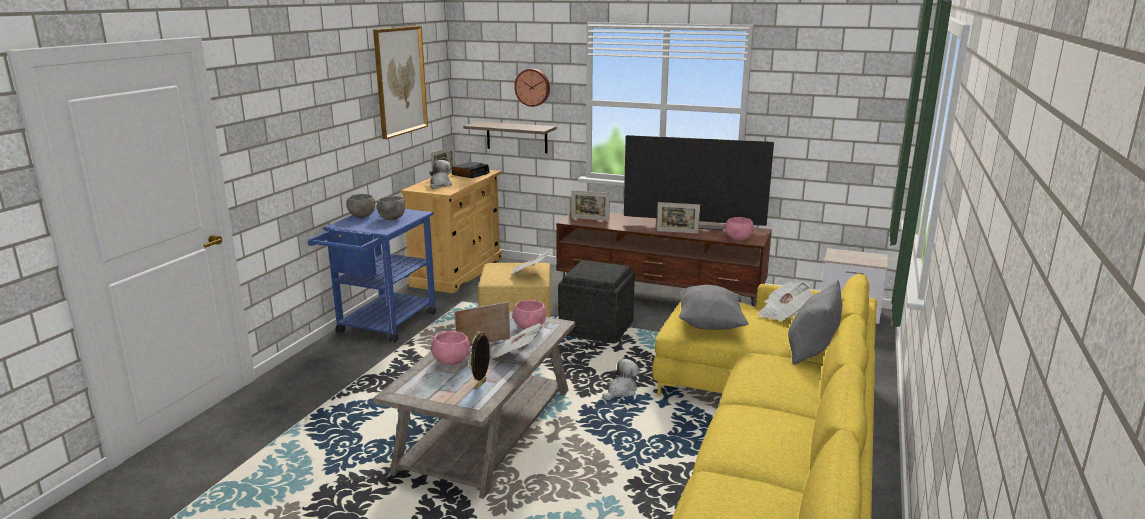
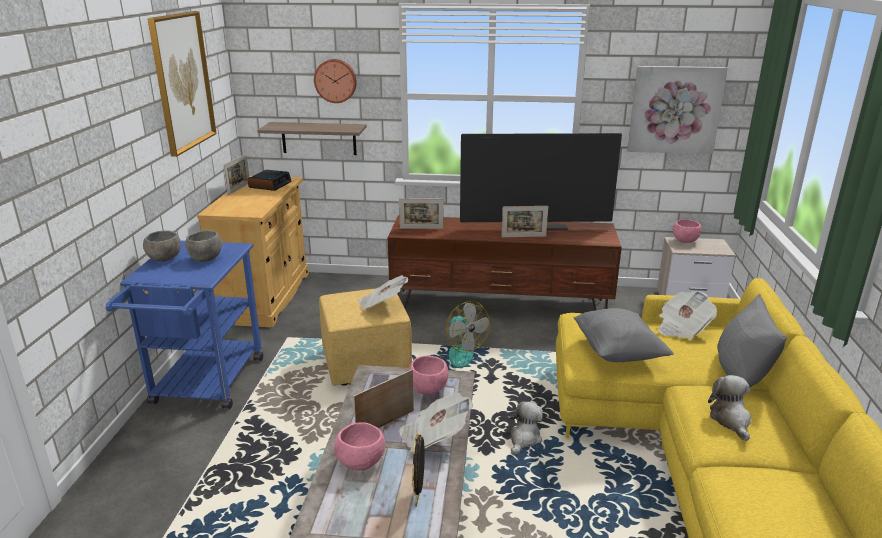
camera: 15 degrees left, 5 degrees up
(440, 185) = (242, 203): plush toy -> plush toy (731, 420)
(597, 328) = (455, 353): grey ottoman -> fan
(739, 239) = (591, 239): pink bowl -> pink bowl (685, 241)
(835, 124) = (675, 110): none -> picture

